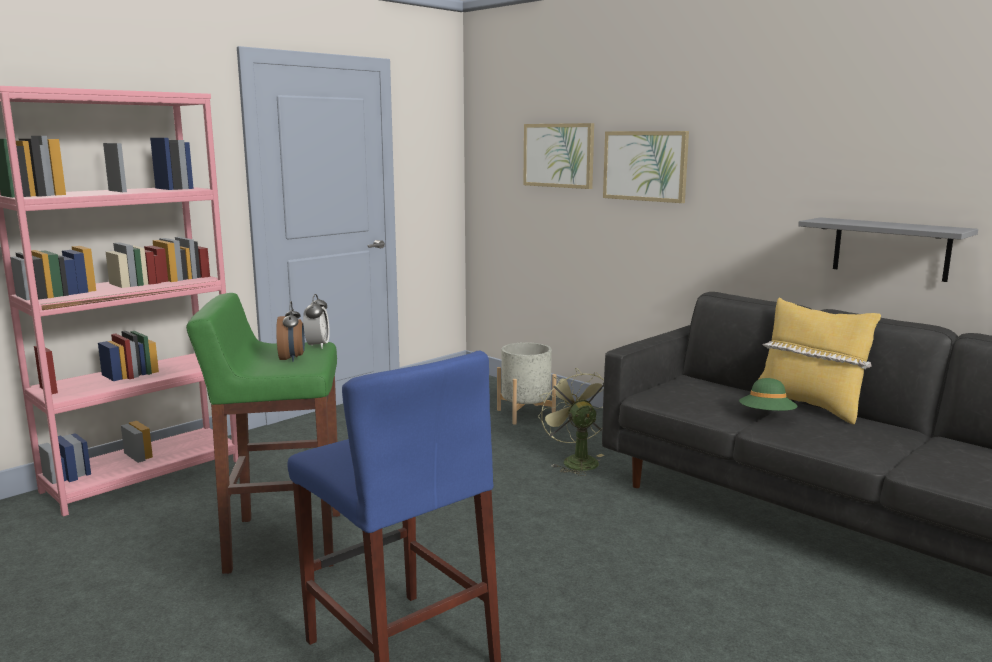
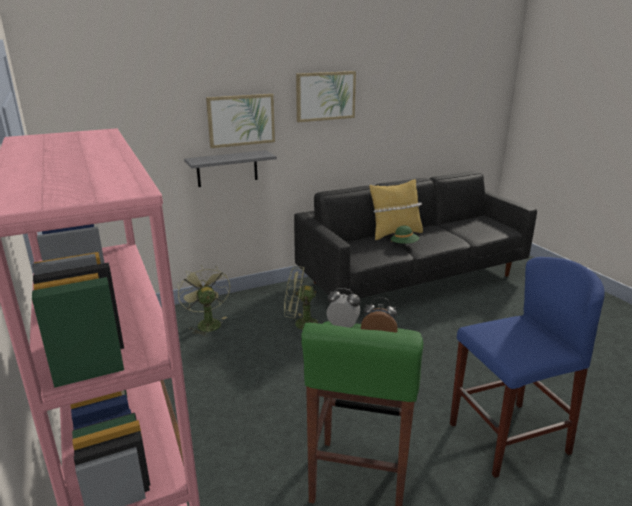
camera: 70 degrees left, 10 degrees up
(525, 414) = (206, 323): grey planter -> green fan
(558, 155) = (158, 120): picture -> picture (325, 96)
(890, 249) = (384, 146): grey shelf -> grey shelf (227, 168)

